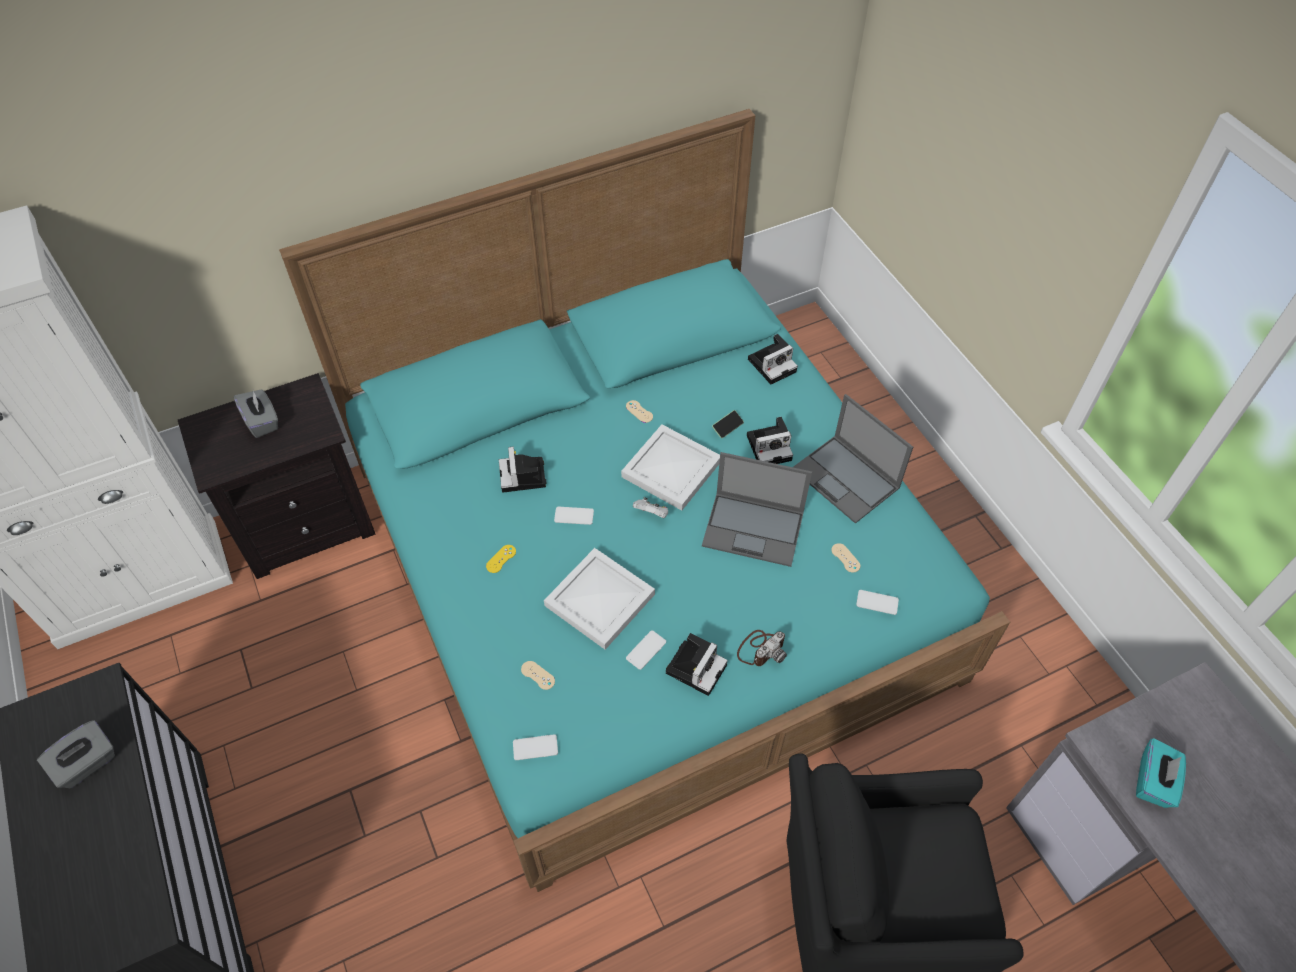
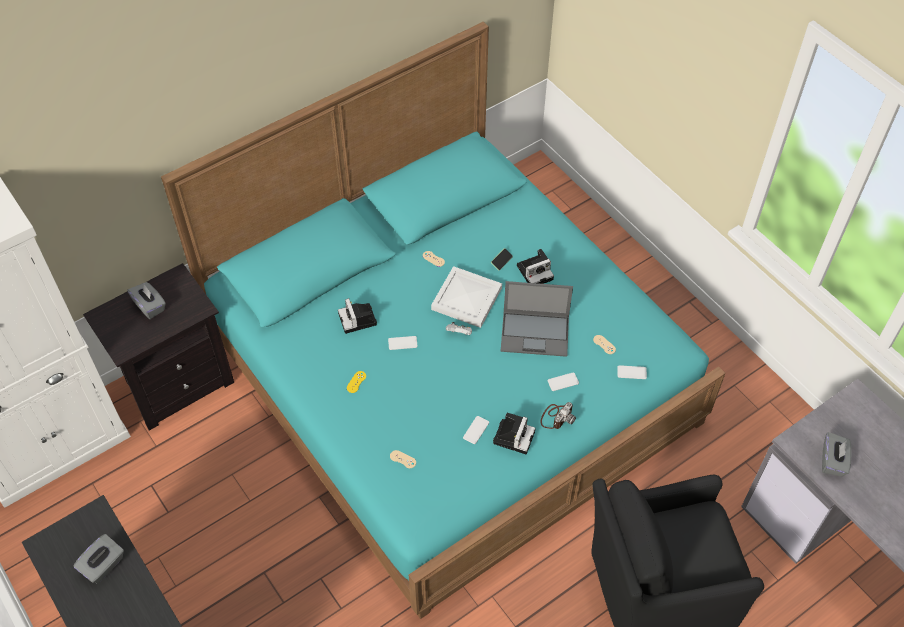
camera: 10 degrees left, 0 degrees up
(535, 747) = (412, 508): phone -> phone (563, 382)
(601, 600) = (436, 400): white tray -> none
(773, 364) = (525, 209): camera -> none
(846, 479) = (595, 288): laptop -> none
(1154, 782) = (833, 461): turquoise tissue box -> grey tissue box

